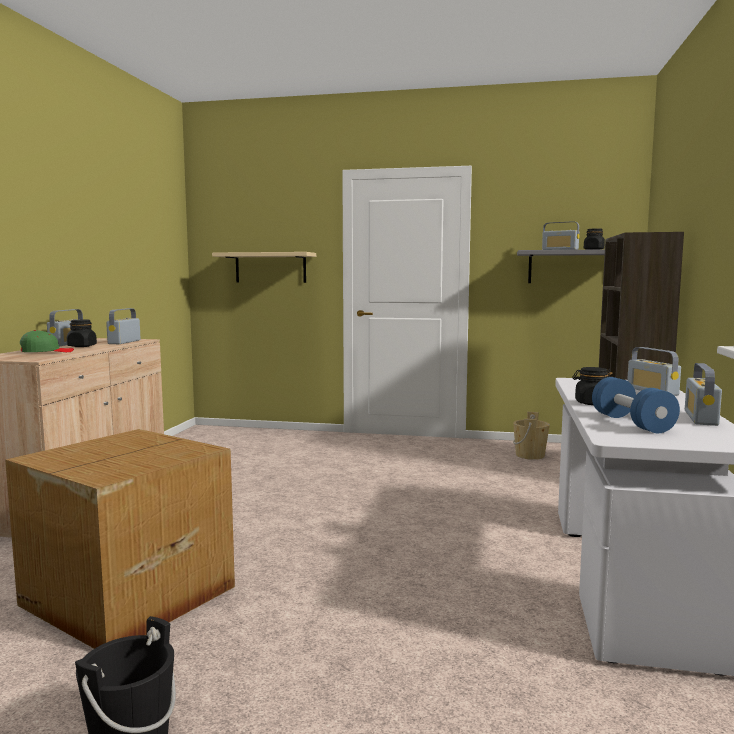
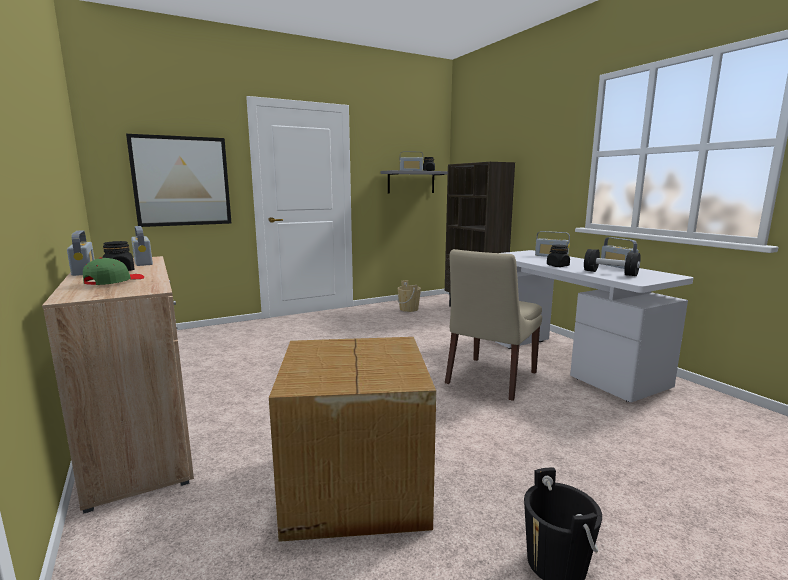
camera: 40 degrees left, 5 degrees up
(270, 267) = (182, 181): beige shelf -> picture
(456, 560) = (490, 379): none -> beige chair
(632, 423) = (610, 273): blue dumbbell -> black dumbbell

